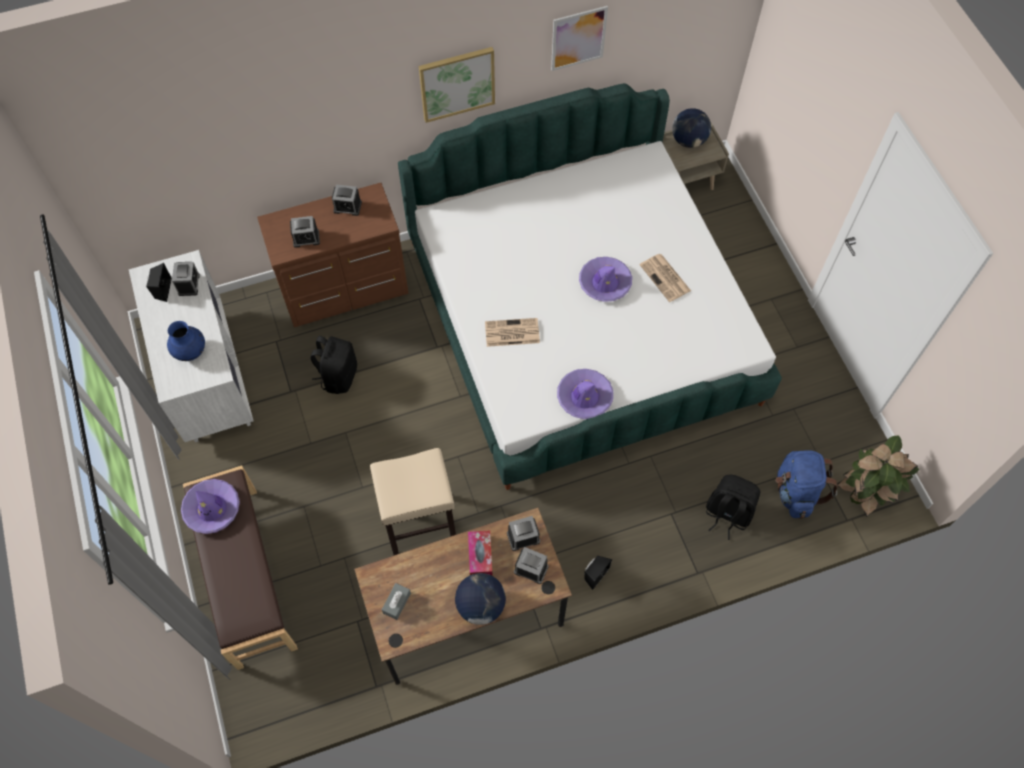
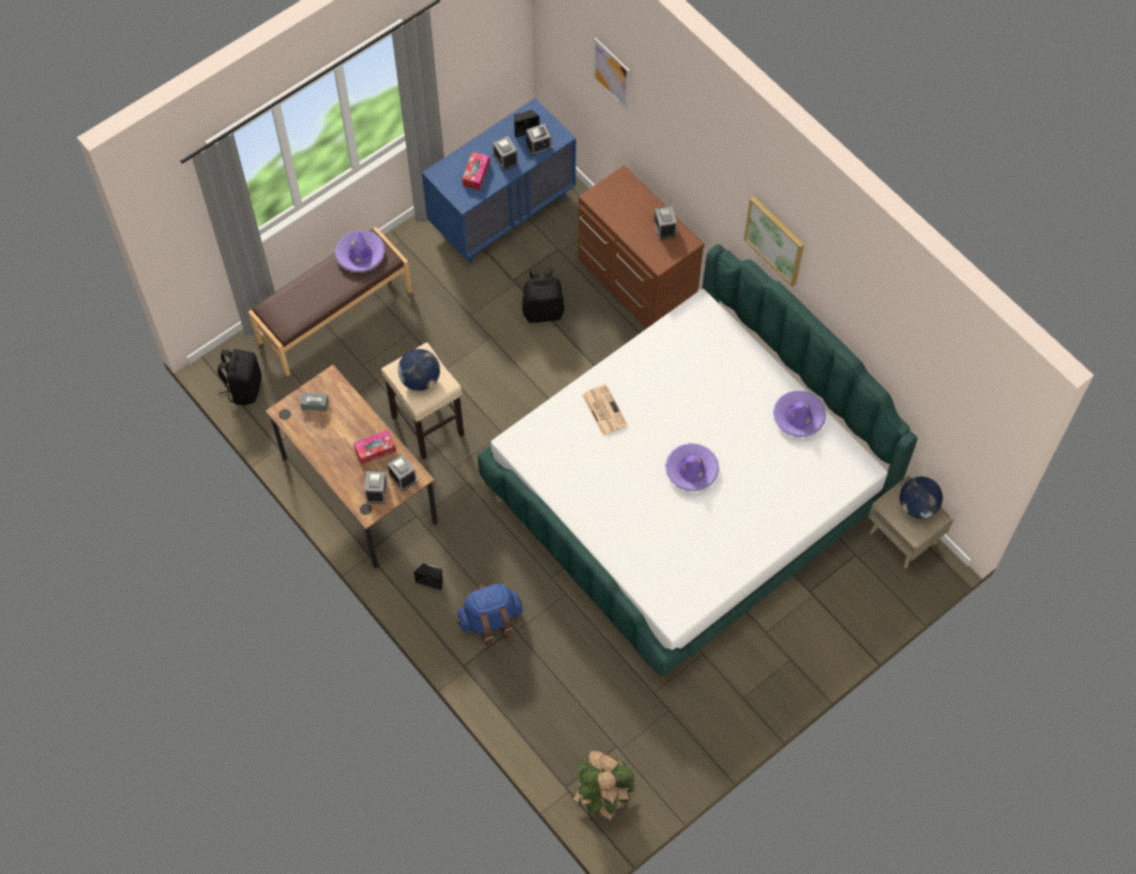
camera: 70 degrees right, 0 degrees up
(190, 351) = (476, 174): blue vase -> tissue box
(208, 376) = (502, 212): white dresser -> blue dresser
(306, 238) = (617, 209): alarm clock -> alarm clock (505, 159)
(480, 605) = (333, 464): globe -> globe (420, 380)
(578, 38) = (864, 314): picture -> picture (611, 73)
(584, 397) = (562, 489): purple hat -> purple hat (798, 417)
(665, 278) = (720, 521): newspaper -> none
(727, 514) = (531, 677): black backpack -> black backpack (244, 388)
(796, 492) = (578, 733): blue backpack -> blue backpack (491, 620)

